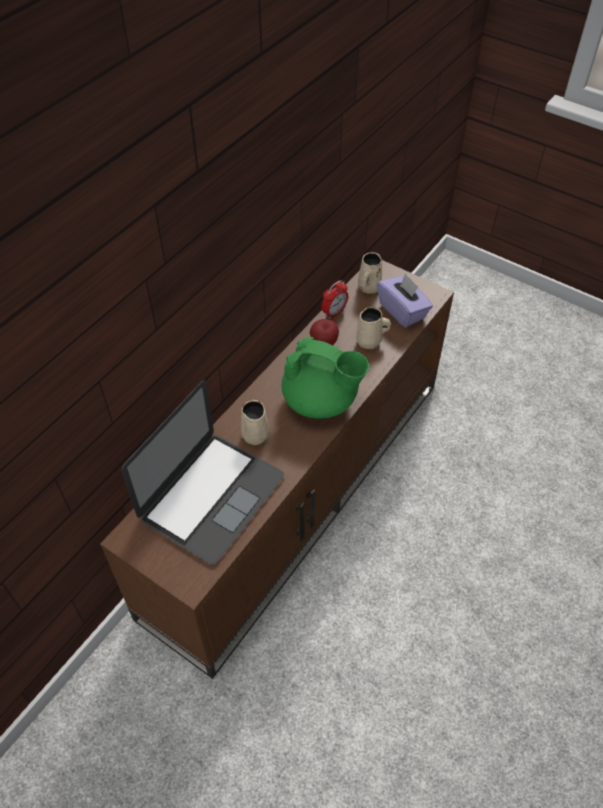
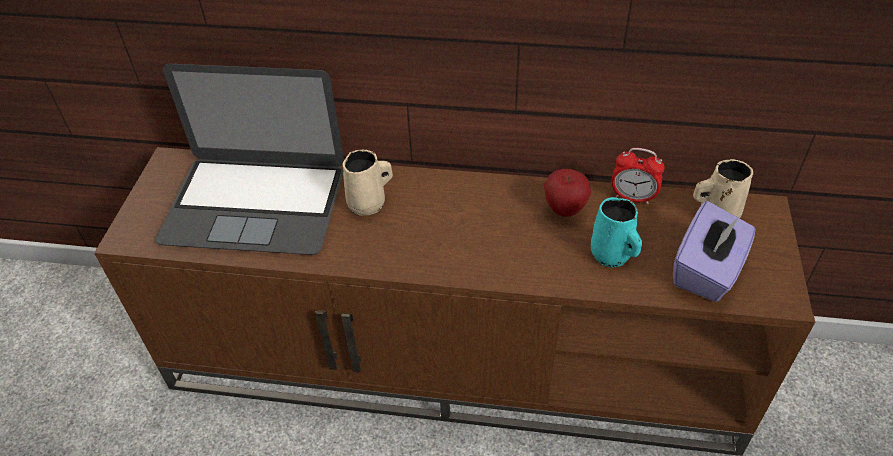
camera: 65 degrees right, 5 degrees down
(321, 401) = (463, 245): green teapot -> none
(370, 341) = (612, 256): beige mug -> turquoise mug

